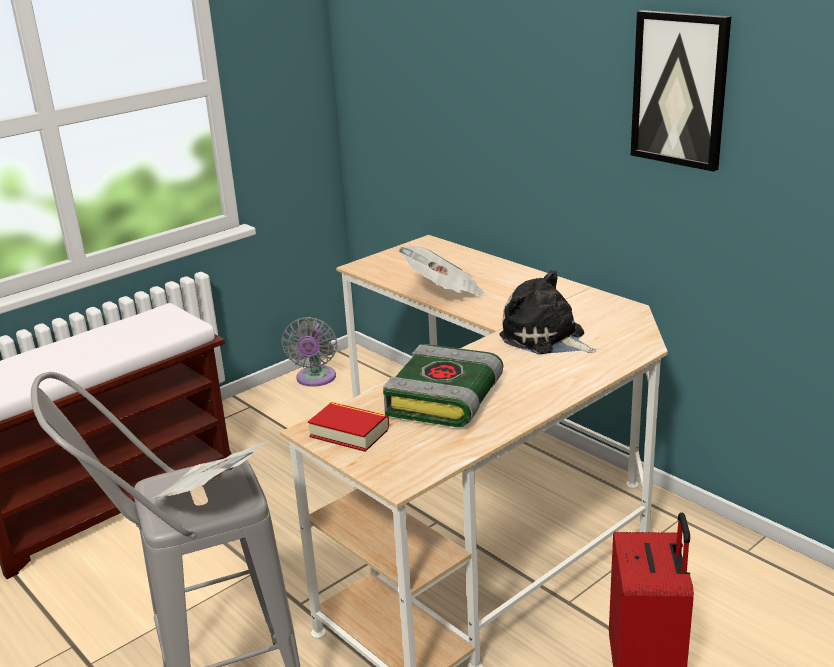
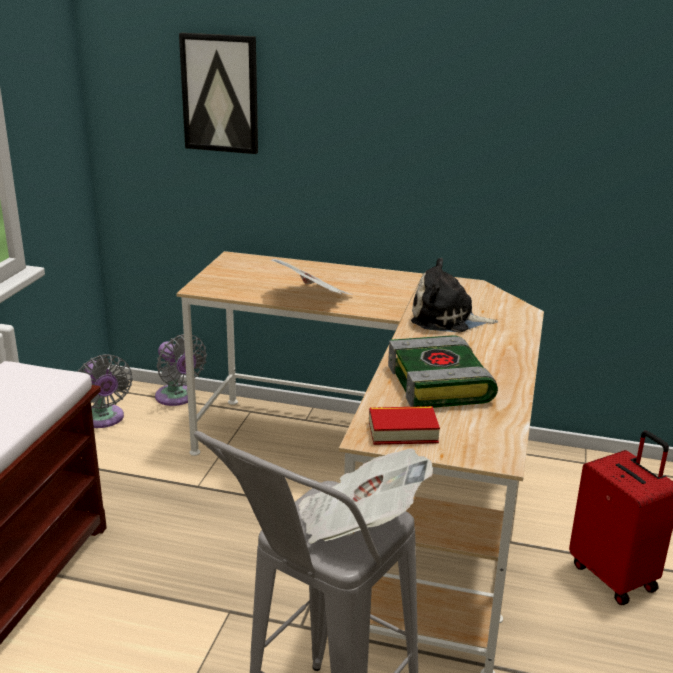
camera: 35 degrees left, 0 degrees up
(392, 374) = (177, 397): none -> grey fan
(680, 89) = (516, 93): picture -> picture (220, 93)

